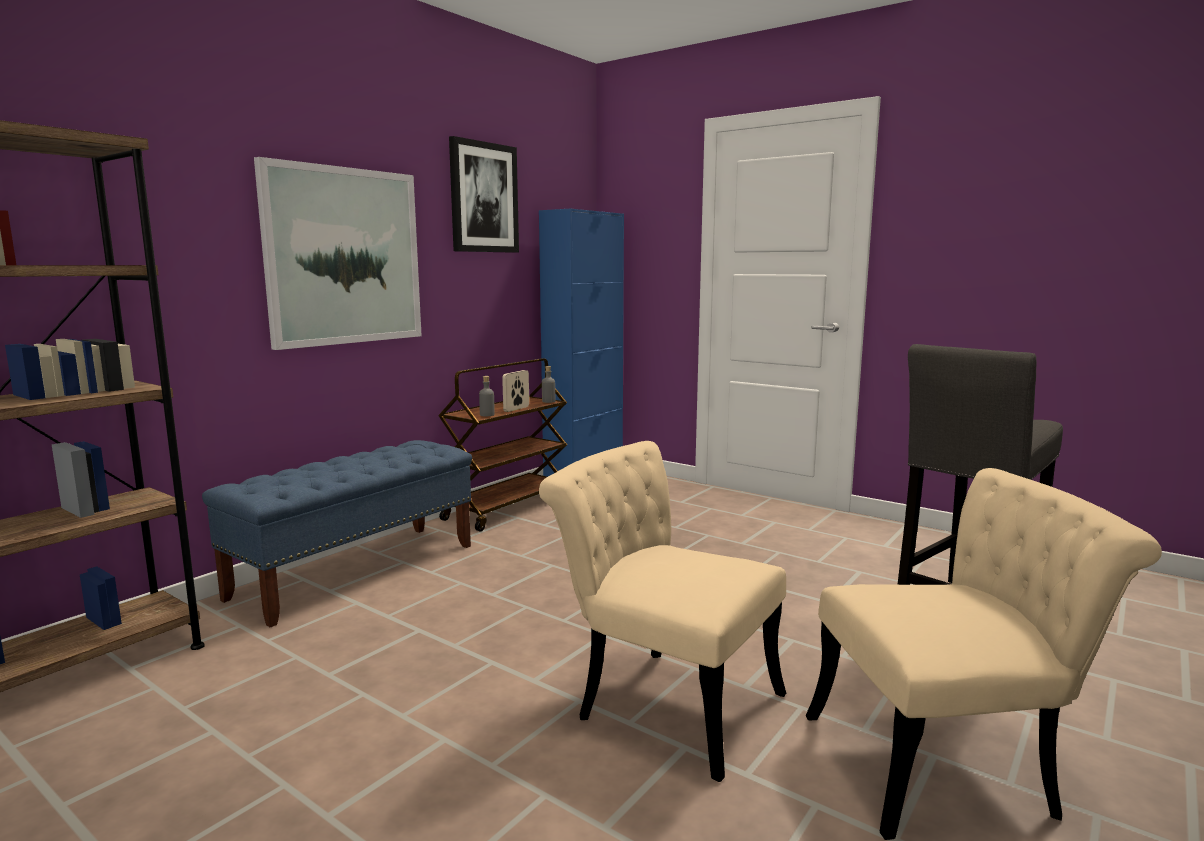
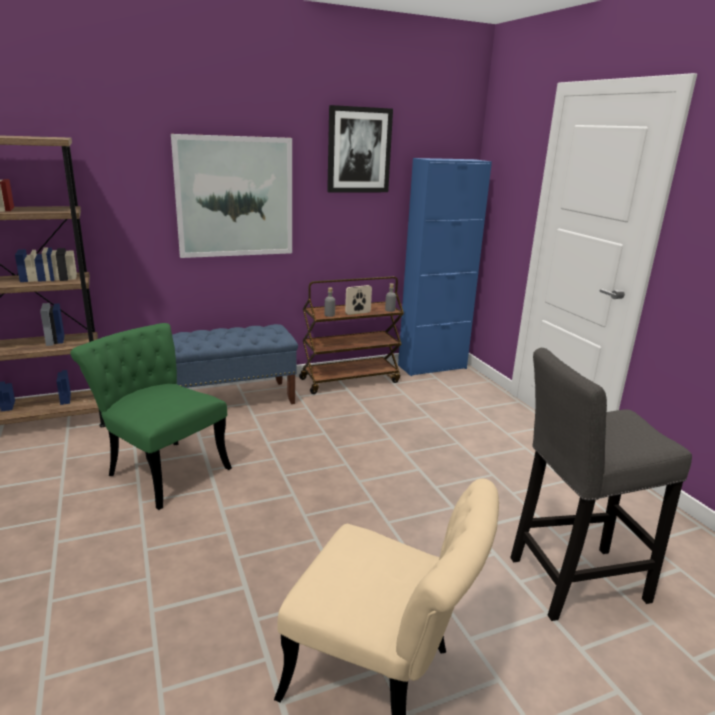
camera: 30 degrees right, 10 degrees up
(378, 666) = (161, 468): none -> green chair
(662, 700) = (270, 552): beige chair -> none

